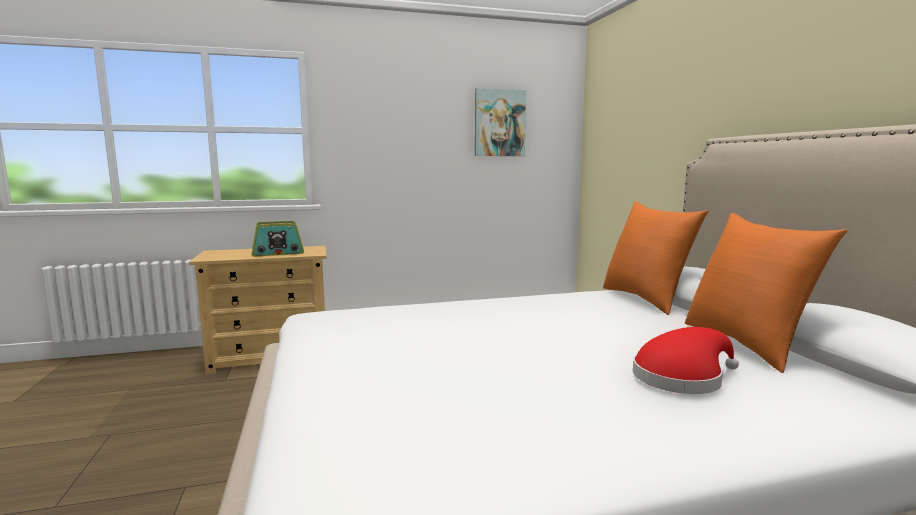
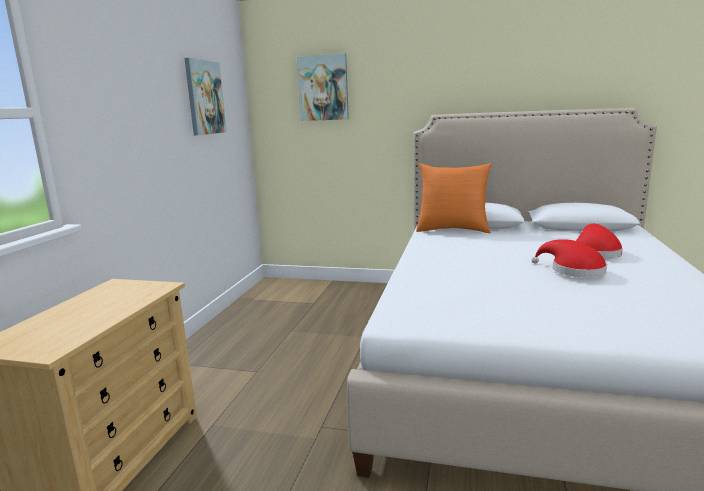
camera: 60 degrees left, 5 degrees up
(278, 253) = (111, 304): radio -> none
(546, 366) = (573, 270): none -> red hat
(630, 109) = (323, 88): none -> picture
(746, 344) = (549, 233): orange pillow -> none

